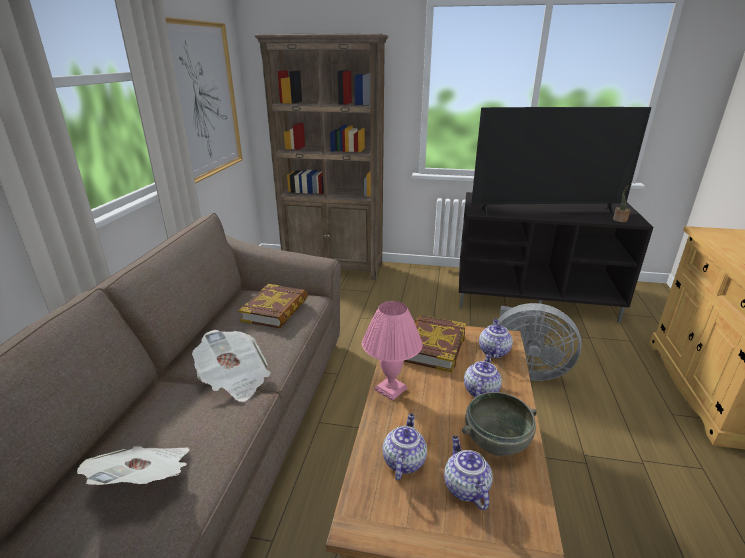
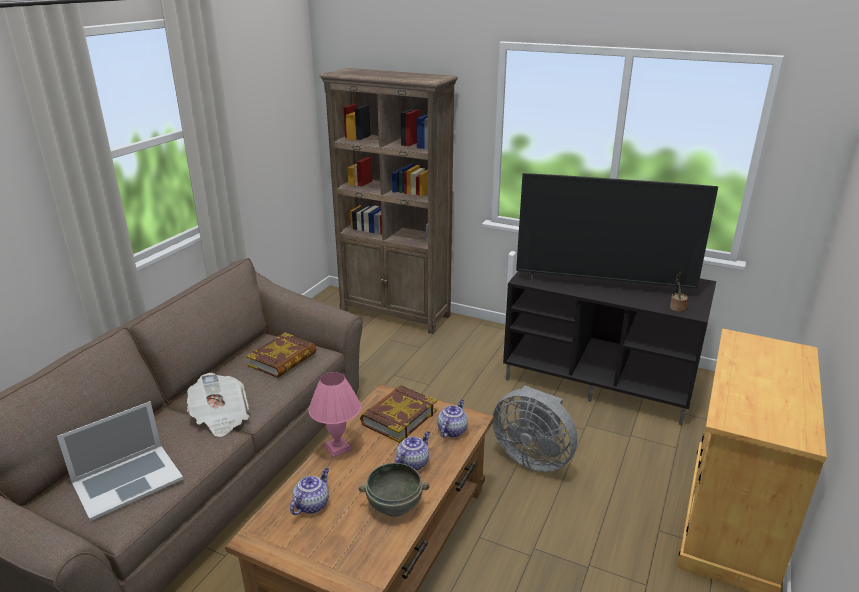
camera: 15 degrees right, 0 degrees up
(146, 480) = (127, 481): newspaper -> laptop
(205, 101) = (266, 138): picture -> none
(465, 487) = (345, 532): teapot -> none

